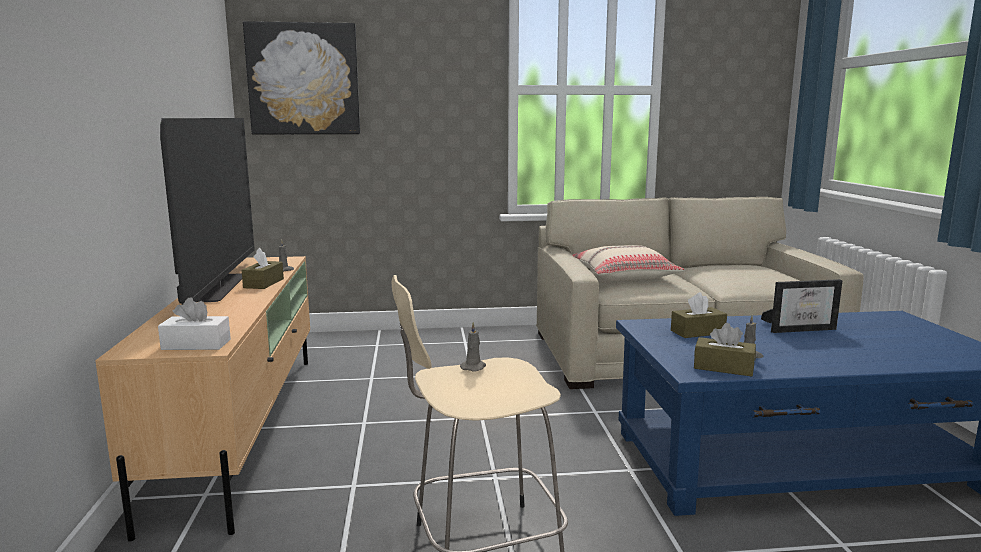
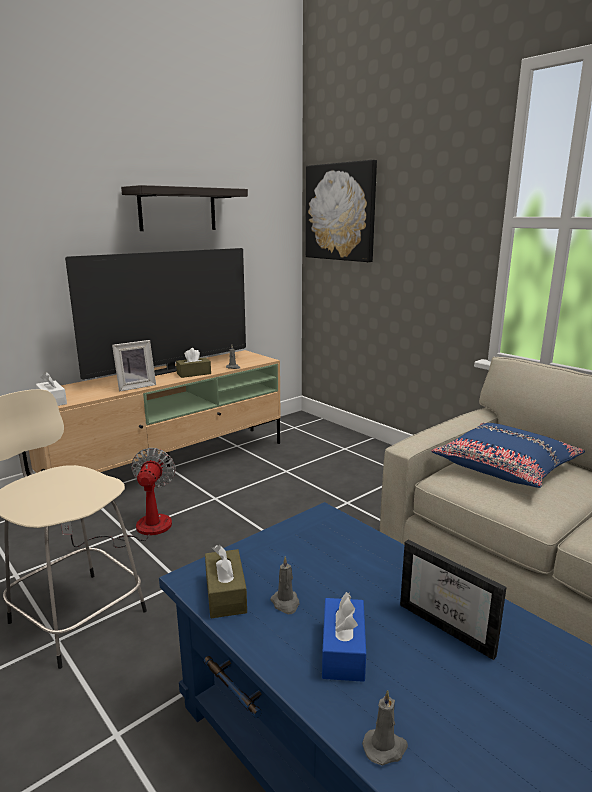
camera: 55 degrees right, 5 degrees up
(170, 62) = (177, 209): none -> shelf
(244, 307) = (135, 386): none -> picture frame
(362, 476) = (140, 530): none -> fan
(473, 367) = (90, 478): grey candle -> grey candle (385, 748)
(624, 276) = (505, 467): beige pillow -> blue pillow
(697, 332) = (337, 553): brown tissue box -> none
(810, 353) = (343, 650): none -> blue tissue box

